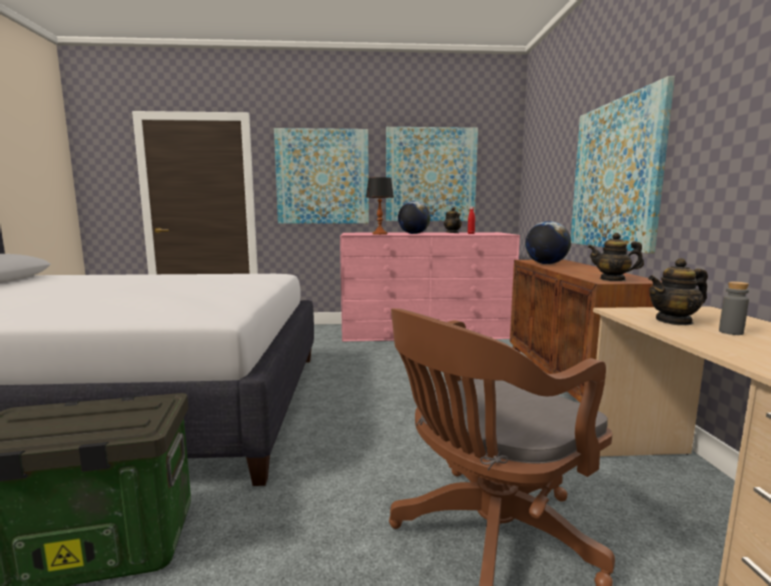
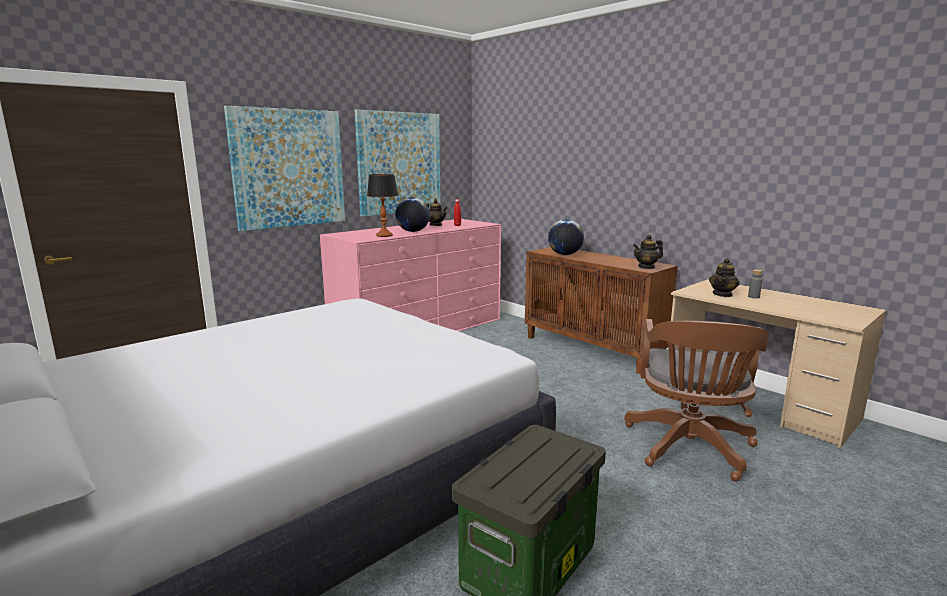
camera: 40 degrees left, 5 degrees up
(615, 175) = (611, 183): picture -> none

